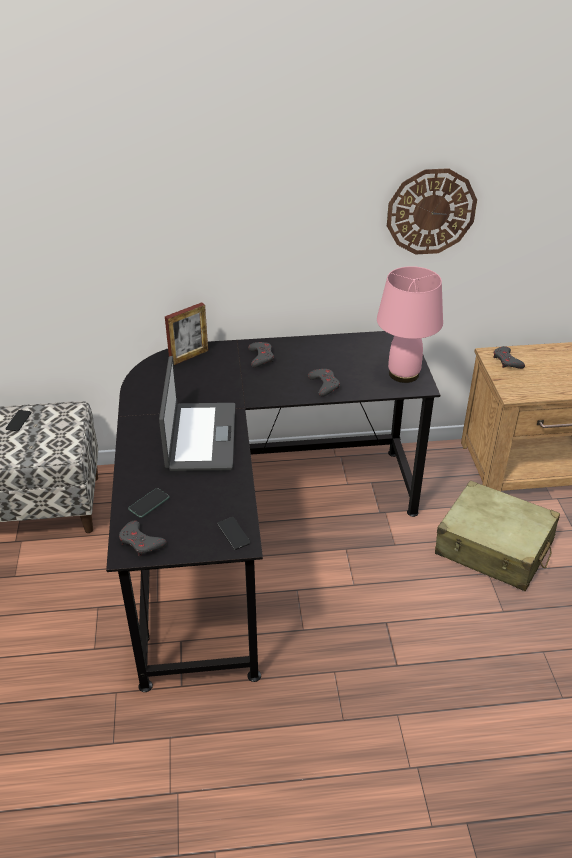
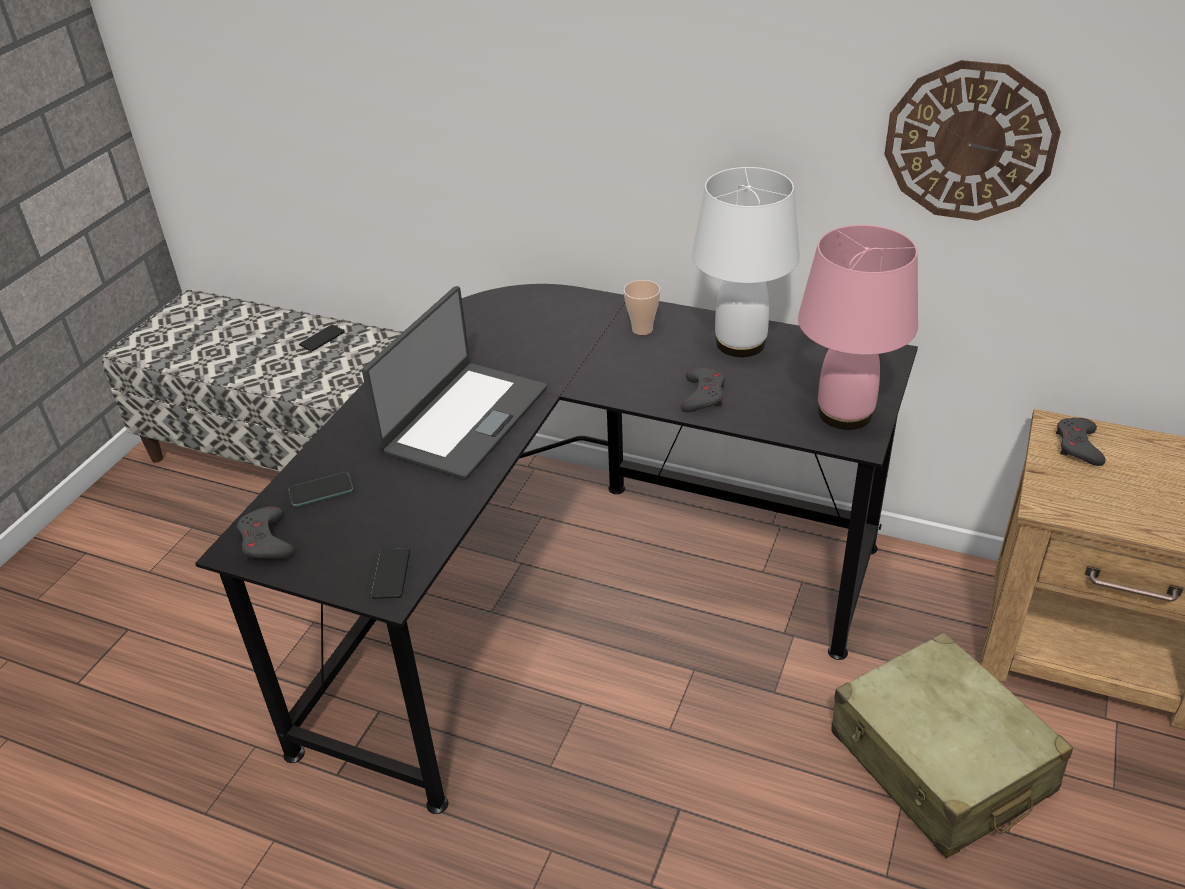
camera: 30 degrees right, 0 degrees up
(189, 357) = (543, 303): picture frame -> none
(261, 357) = (642, 329): grey game controller -> cup
(321, 351) = (740, 343): none -> white table lamp

